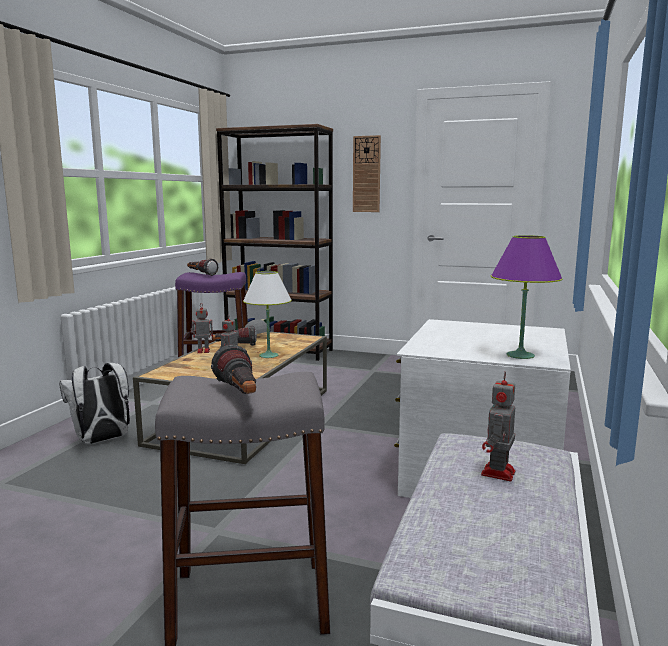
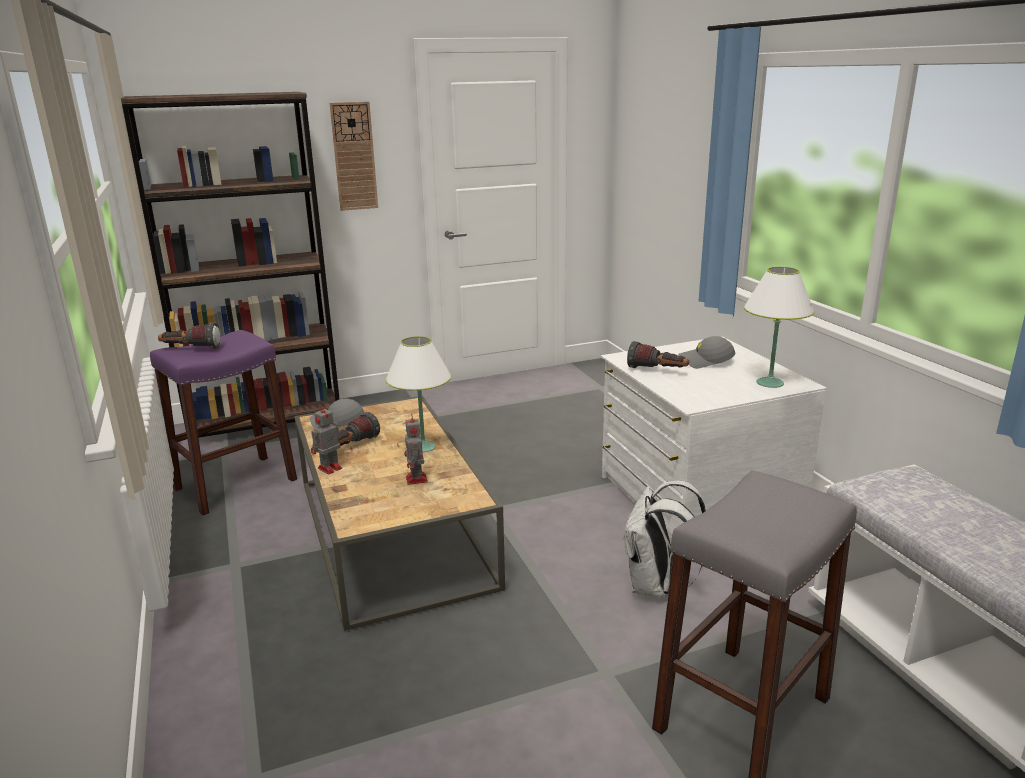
camera: 40 degrees left, 10 degrees up
(102, 440) = (277, 647): white backpack -> white backpack (655, 586)
(240, 395) = (786, 523): flashlight -> flashlight (657, 371)
(498, 474) = (940, 507): toy robot -> none
(501, 336) = (705, 361): none -> grey cap
(520, 355) = (770, 383): purple table lamp -> white table lamp

